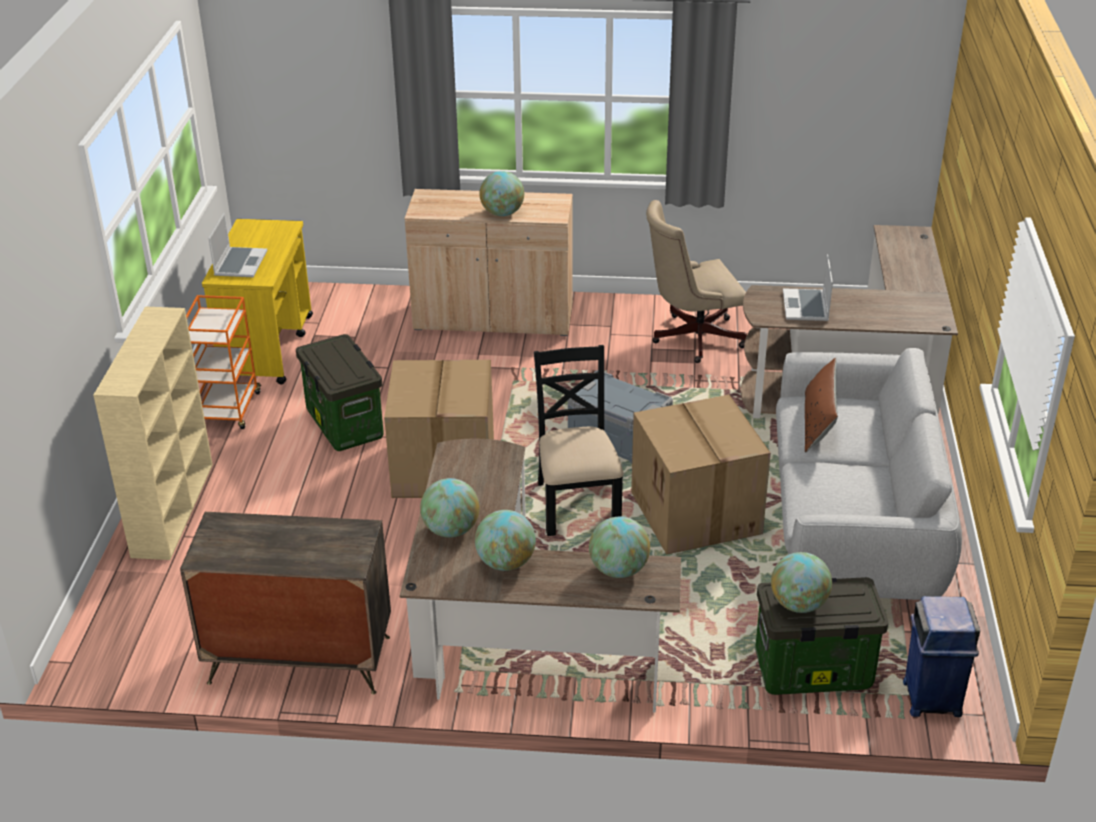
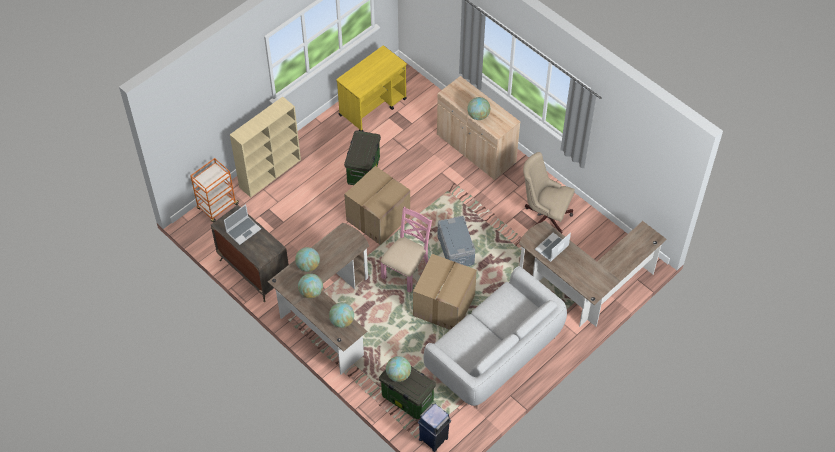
camera: 40 degrees right, 20 degrees up
(228, 411) = (329, 134): orange cart -> orange cart (217, 207)
(240, 263) = (359, 76): laptop -> laptop (243, 230)
(576, 504) = (406, 270): black chair -> pink chair
(818, 422) = (502, 304): brown pillow -> none

